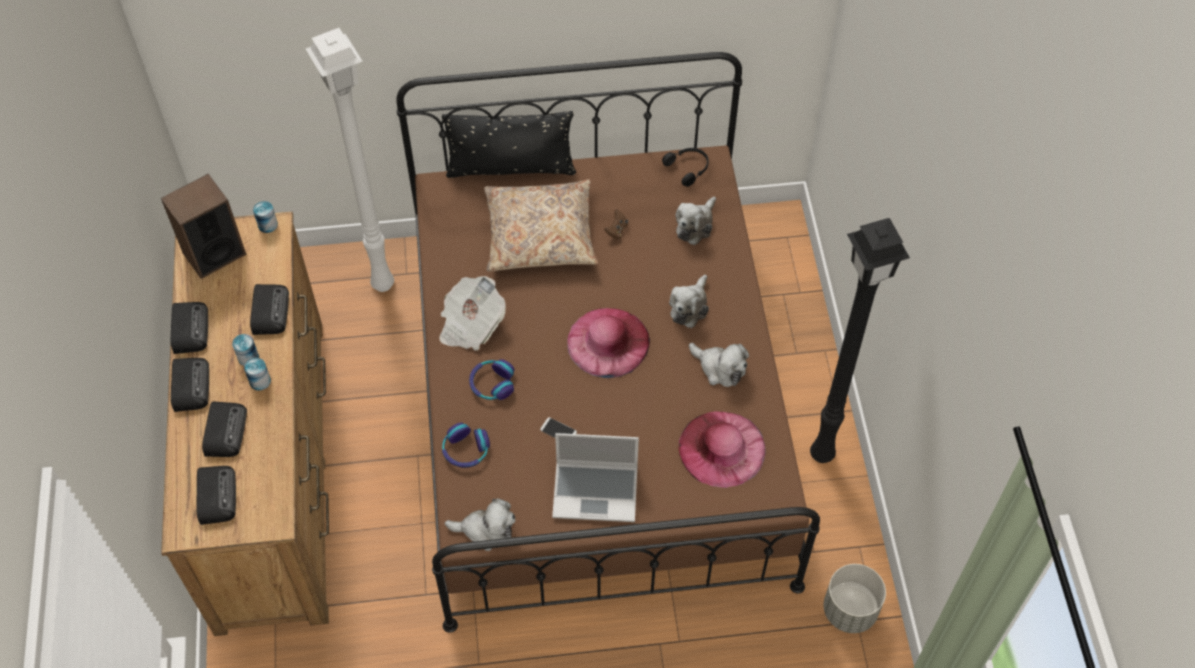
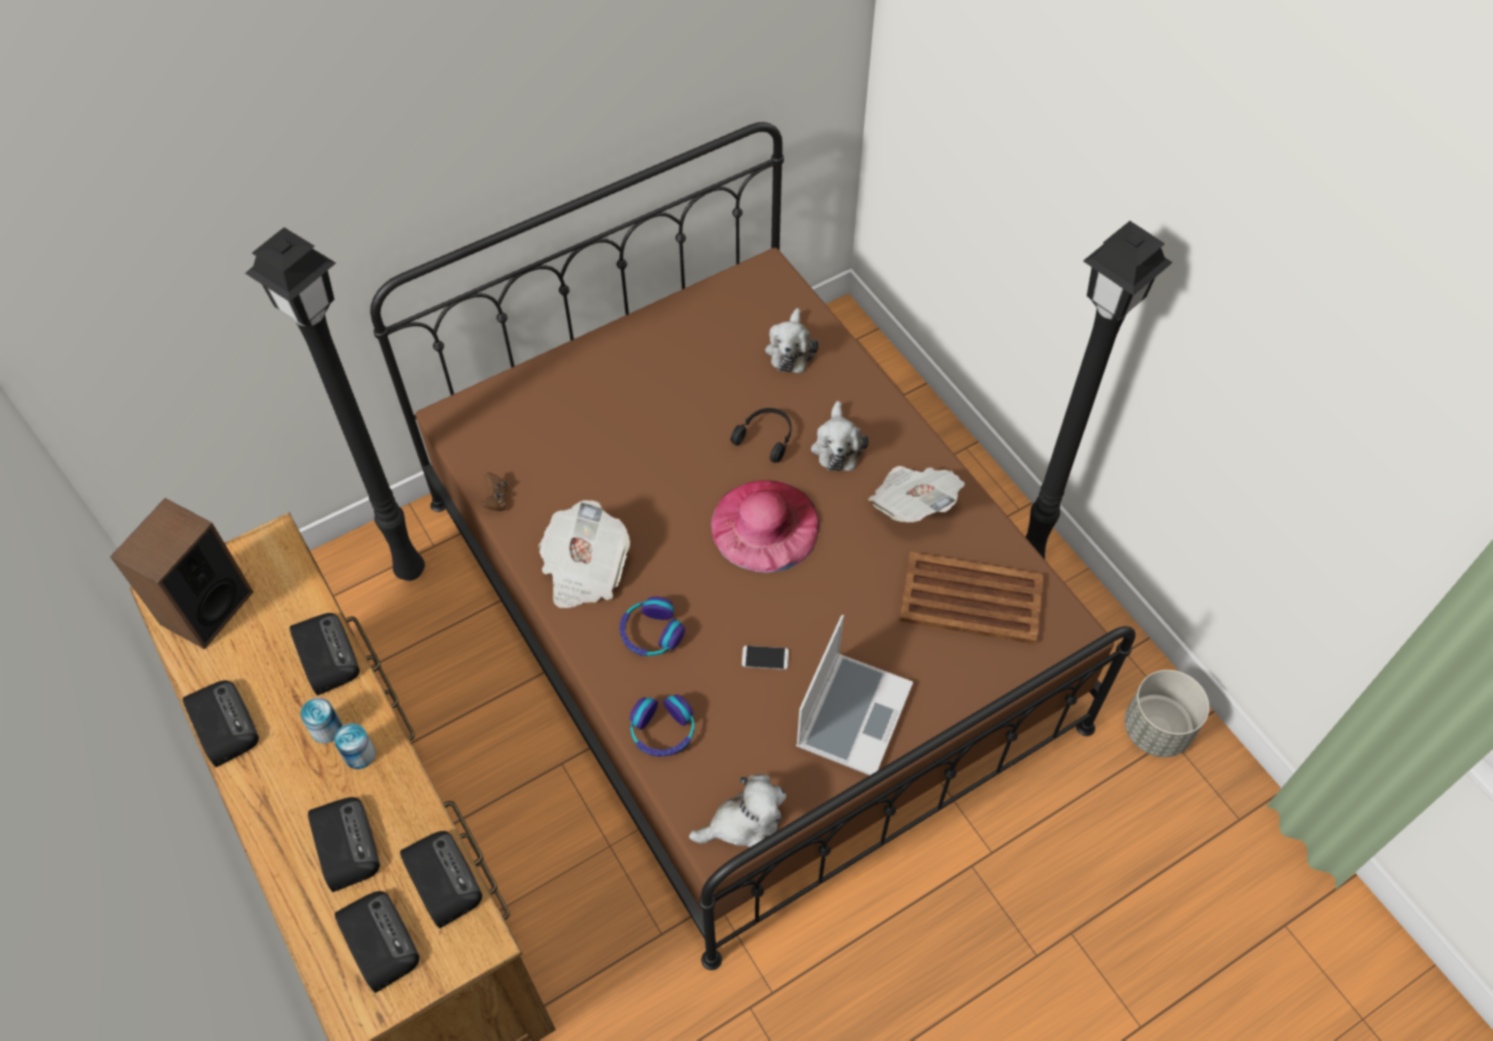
camera: 25 degrees left, 0 degrees up
(190, 385) = (261, 801): radio -> radio (440, 878)
(267, 225) = (264, 542): can -> none
(383, 282) = (410, 568): white floor lamp -> black floor lamp
(511, 168) = (533, 362): black pillow -> none
(540, 235) = (612, 428): beige pillow -> none
(596, 491) = (853, 713): laptop -> laptop turned 45 degrees counterclockwise
(616, 230) = (702, 389): brown game controller -> brown game controller (496, 499)
(688, 168) = (745, 288): black headphones -> black headphones (766, 437)
(719, 368) = (912, 504): plush toy -> newspaper
(722, 448) = (969, 598): pink hat -> brown tray

